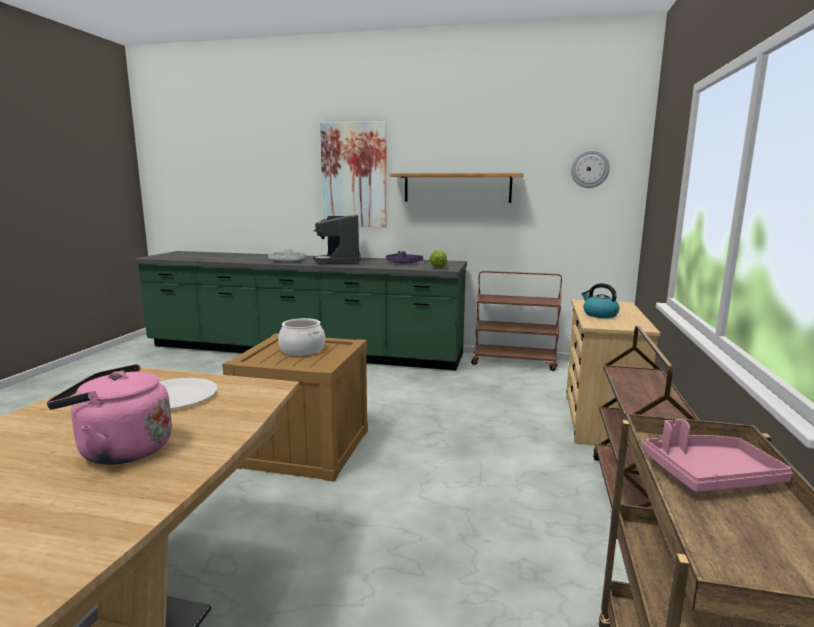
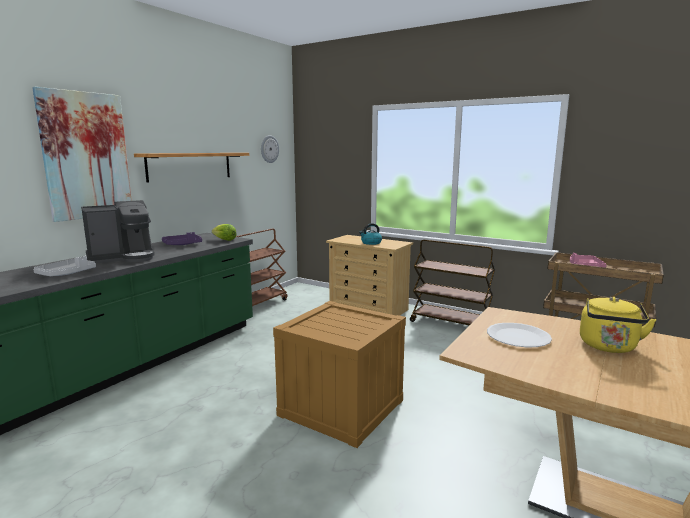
camera: 70 degrees left, 0 degrees up
(120, 450) = (609, 347): pink kettle -> yellow kettle
(302, 350) = (332, 323): cooking pot -> none
(341, 261) = (123, 257): coffee machine -> coffee machine turned 45 degrees counterclockwise

